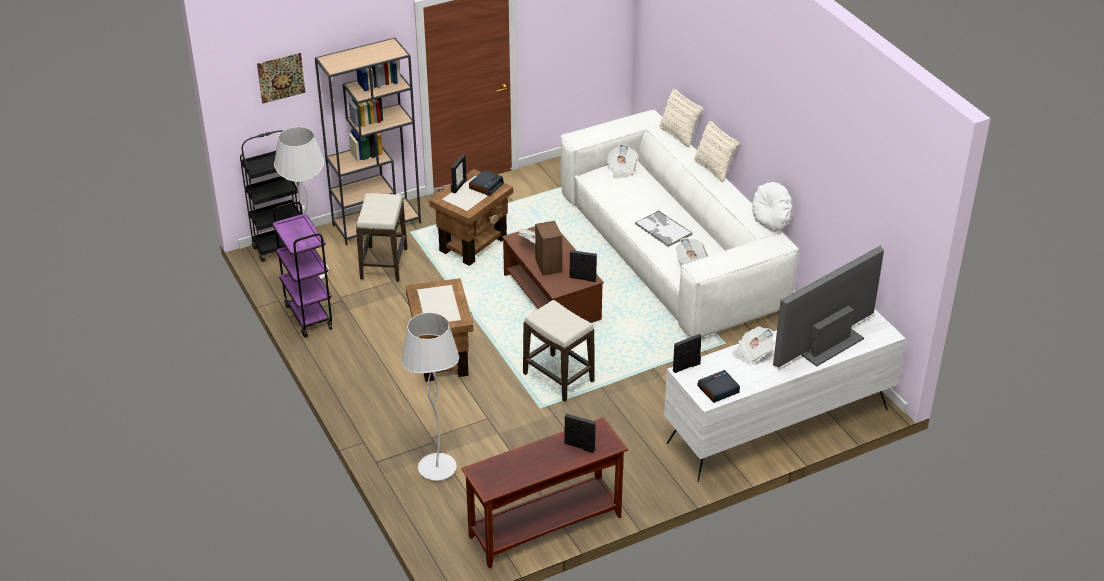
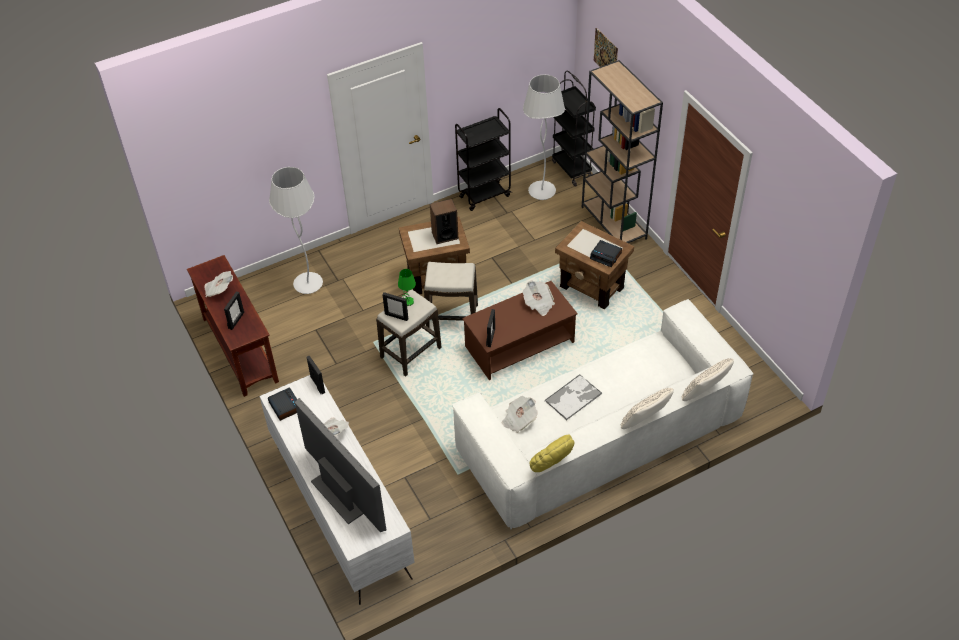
camera: 90 degrees right, 10 degrees up
(307, 317) = (484, 196): purple cart -> black cart
(384, 263) = (558, 232): stool -> stool (452, 317)
(458, 186) = (603, 237): picture frame -> picture frame (396, 316)
(546, 318) = (408, 302): none -> green table lamp
(548, 266) = (508, 313): speaker -> speaker (444, 235)
(621, 169) = (672, 364): newspaper -> newspaper (219, 290)
(770, 223) = (551, 467): white pillow -> yellow pillow

